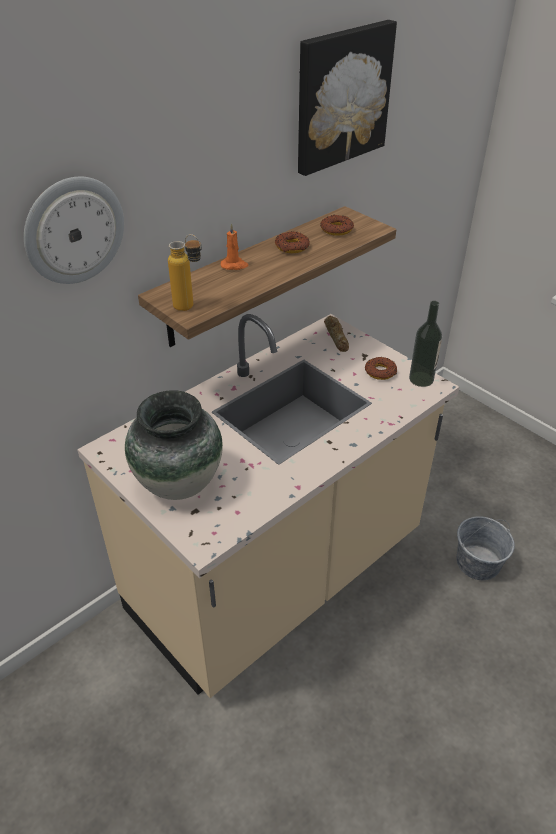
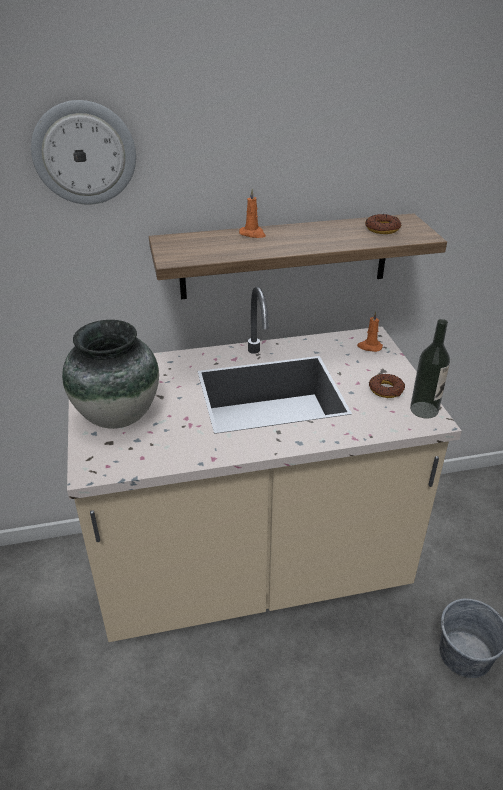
camera: 30 degrees right, 5 degrees down
(190, 308) = (176, 255): bottle -> none
(292, 247) = (322, 232): donut -> none
(336, 336) = (369, 347): bread -> orange candle
(341, 96) = (418, 89): picture -> none

